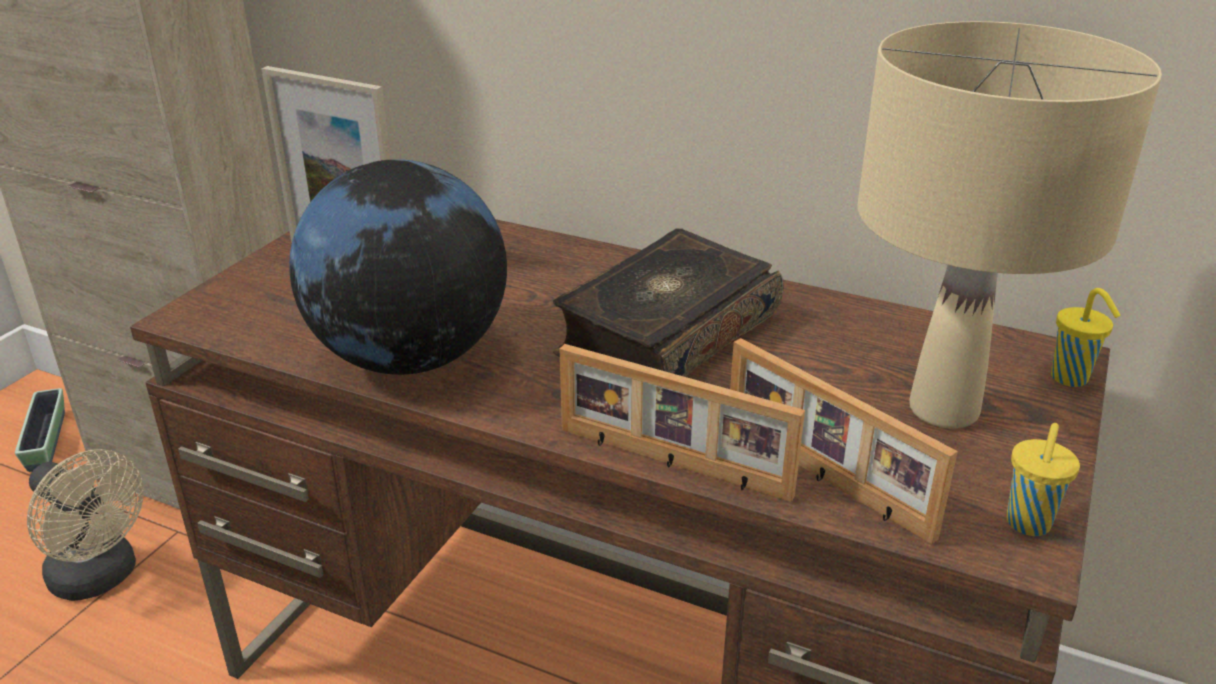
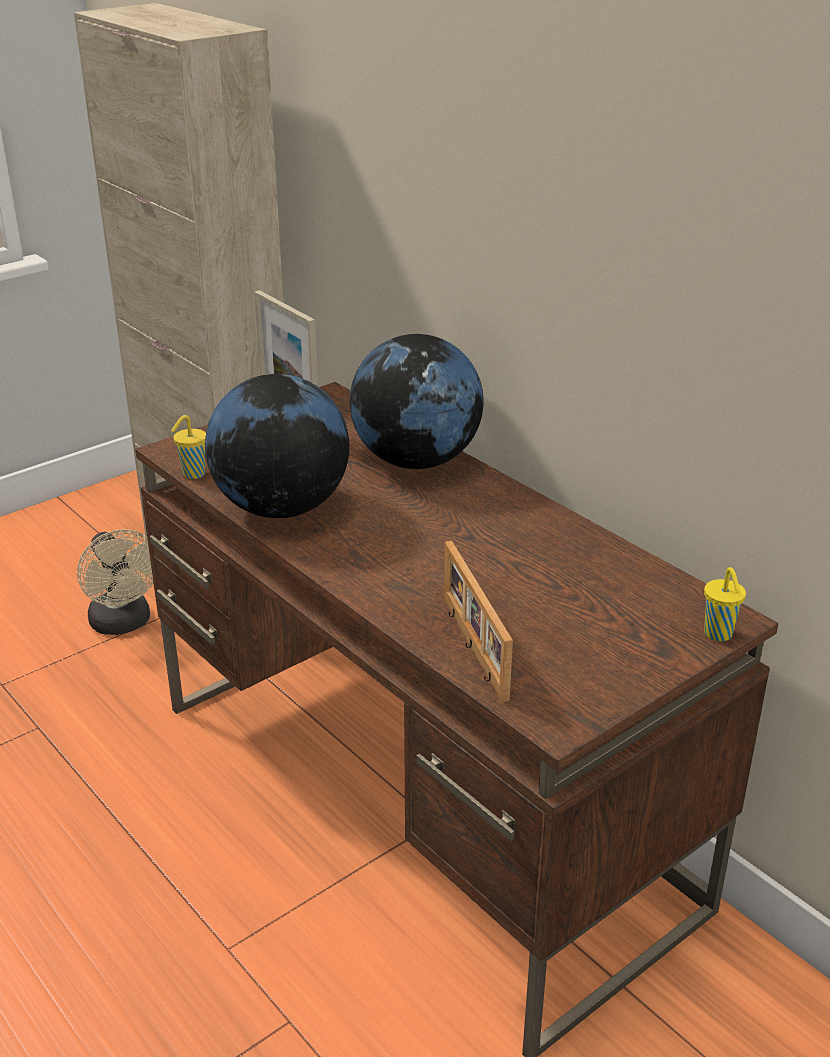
camera: 25 degrees right, 0 degrees up
(47, 441) = (129, 521): planter -> none
(539, 260) = (416, 461): none -> globe
(665, 335) = (455, 533): book -> none
(671, 464) = (385, 613): picture frame -> none
(943, 409) = (599, 629): beige table lamp -> none
(1027, 524) = (577, 710): yellow cup -> yellow cup (192, 474)

